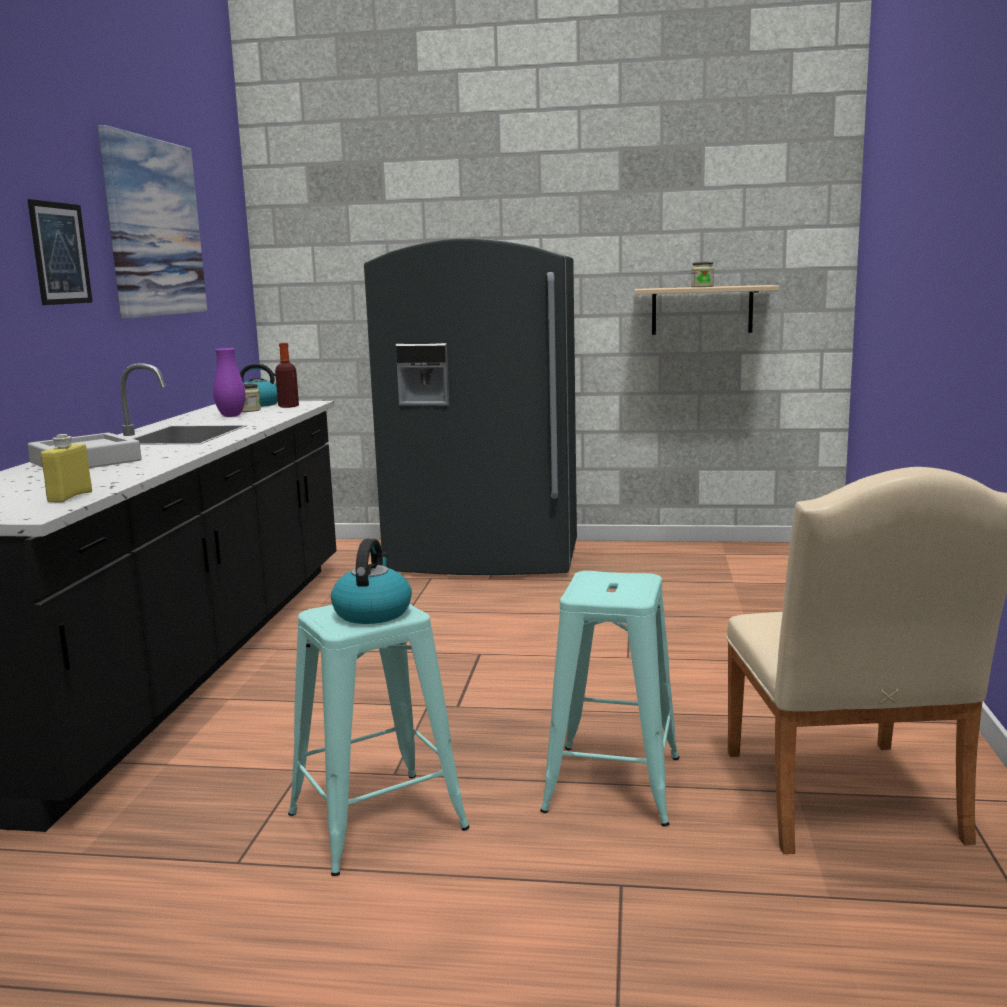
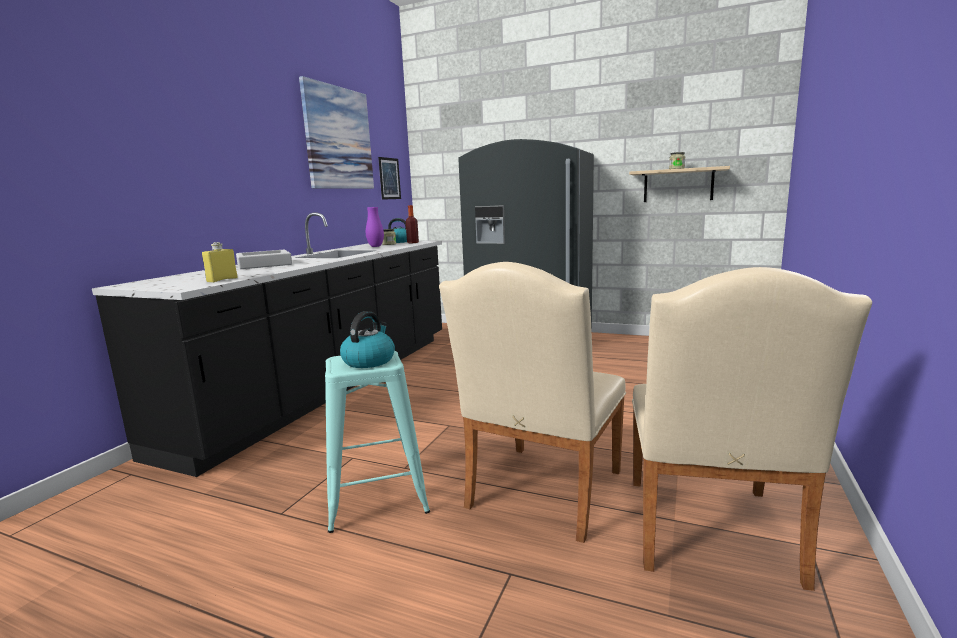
camera: 15 degrees right, 0 degrees up
(60, 253) = (268, 147): picture -> picture (389, 178)
(613, 784) = (540, 494): turquoise stool -> beige chair

